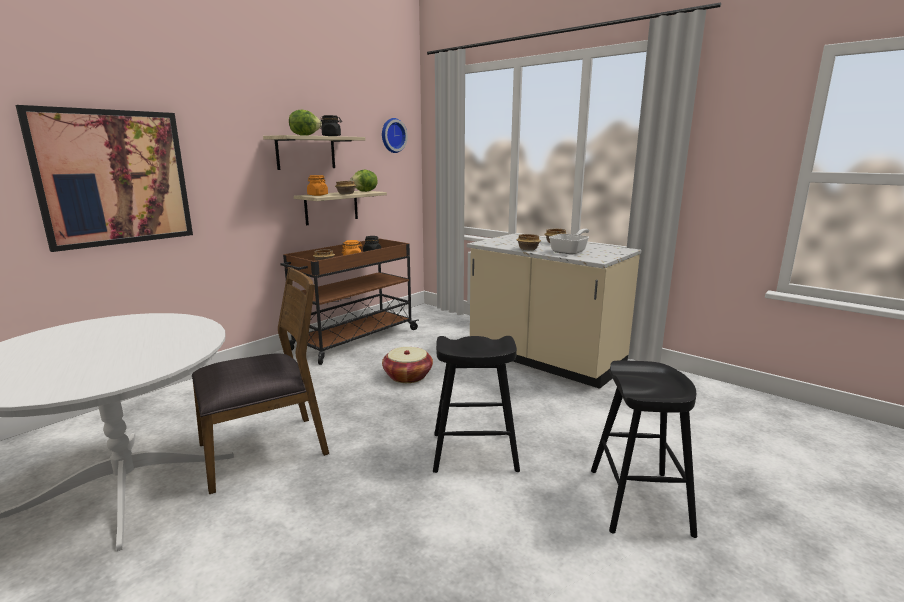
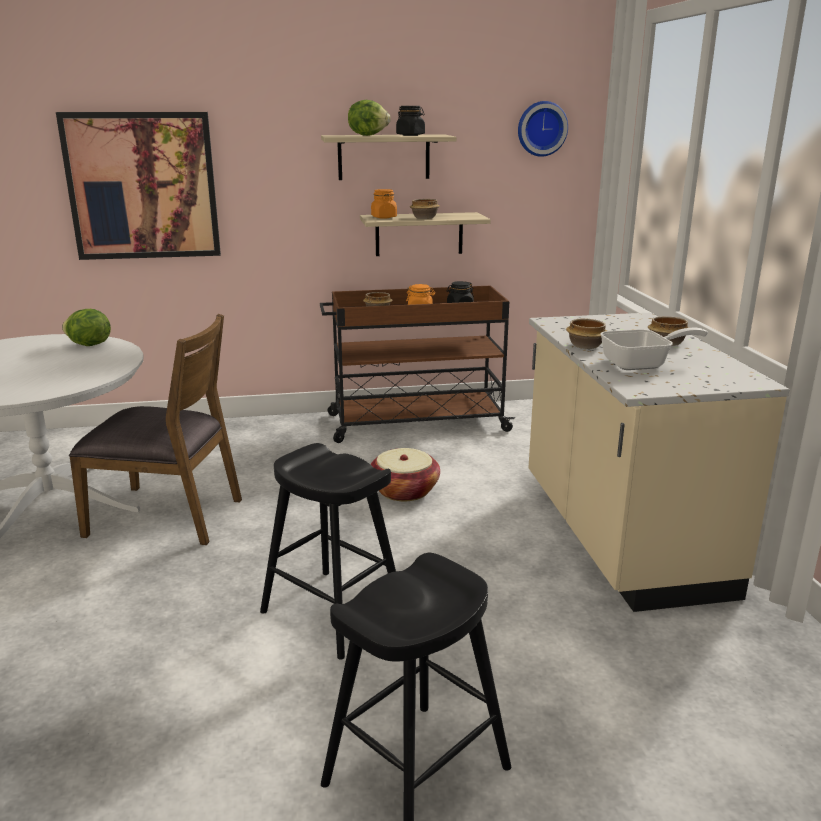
camera: 40 degrees right, 5 degrees up
(365, 191) = (465, 215): lettuce -> lettuce (89, 345)

